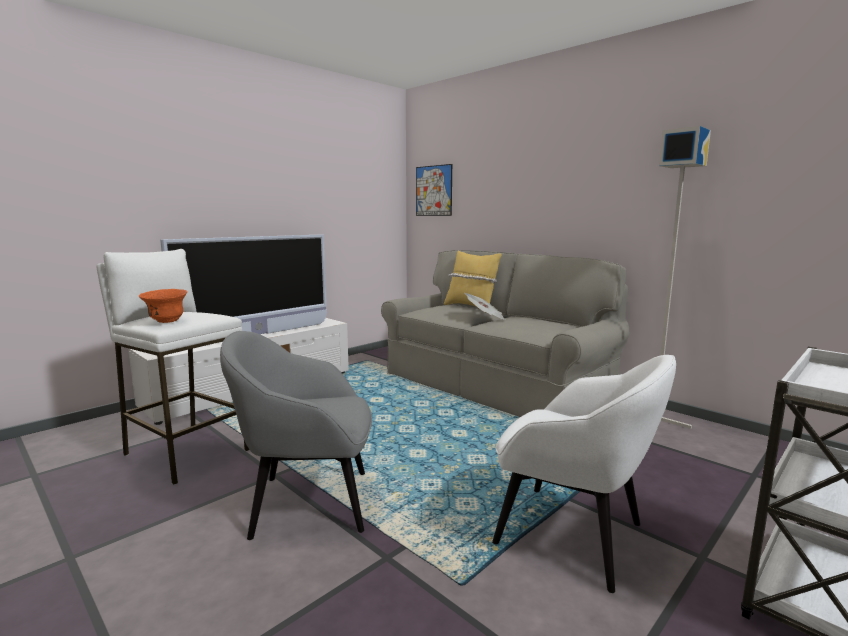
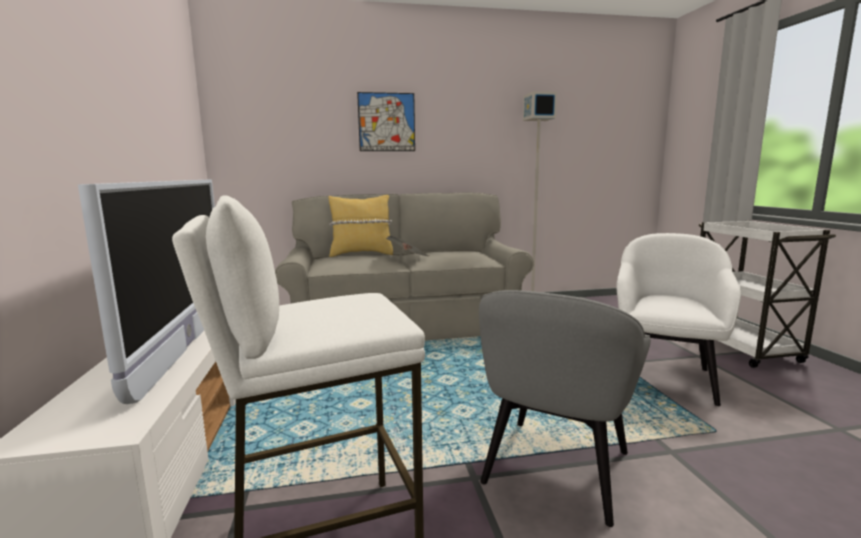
camera: 55 degrees left, 0 degrees up
(167, 321) = (361, 316): orange bowl -> none
(433, 191) = (255, 128): picture -> picture (386, 122)
(573, 535) = (664, 377): white armchair -> white armchair turned 45 degrees counterclockwise

